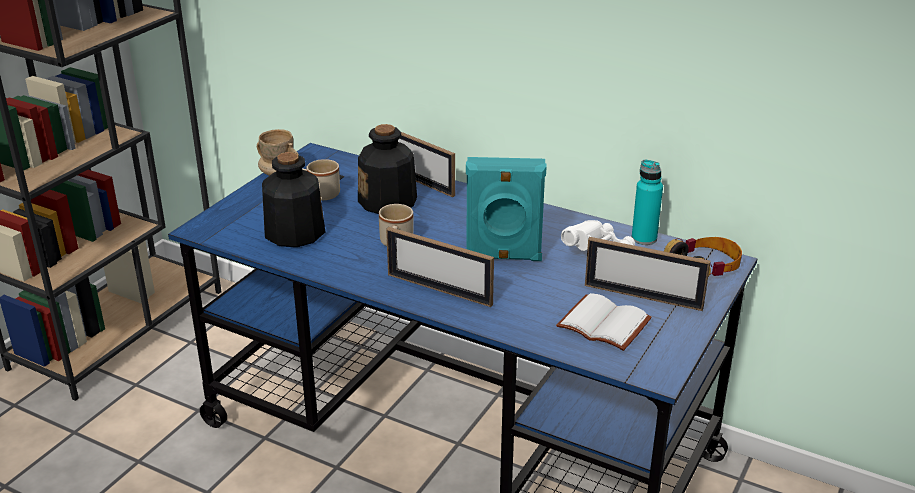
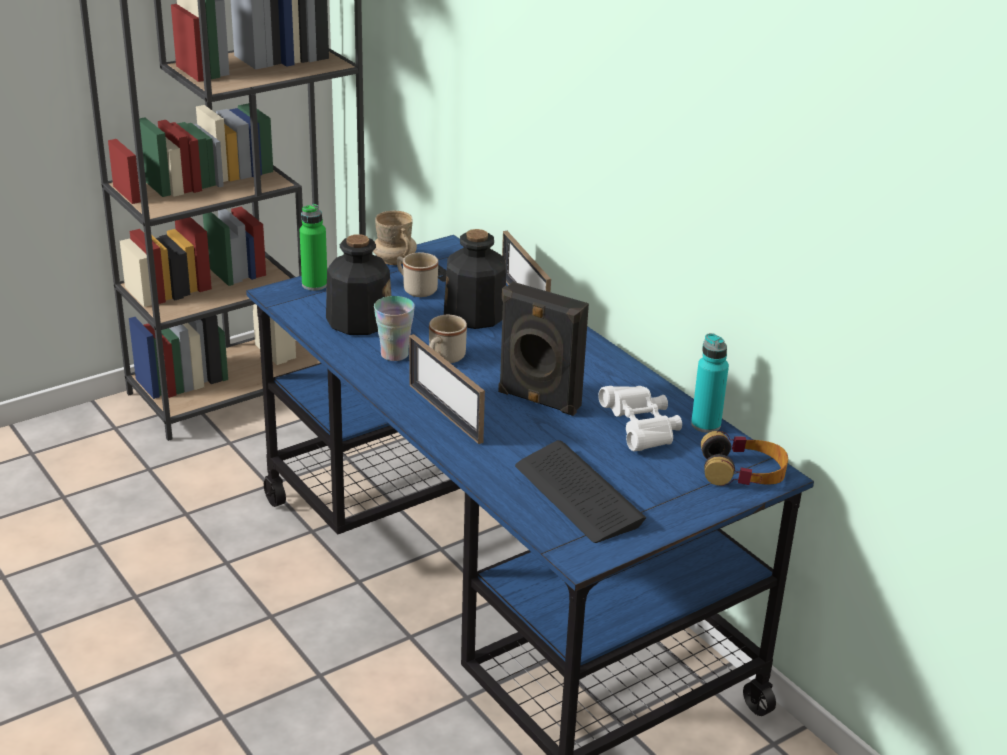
camera: 25 degrees right, 0 degrees up
(227, 213) = (314, 285): none -> green bottle
(351, 253) = (394, 354): none -> cup
(503, 257) = (538, 400): turquoise speaker -> black speaker
(606, 323) = (578, 494): white book -> keyboard
(643, 297) = (643, 481): picture frame -> none

